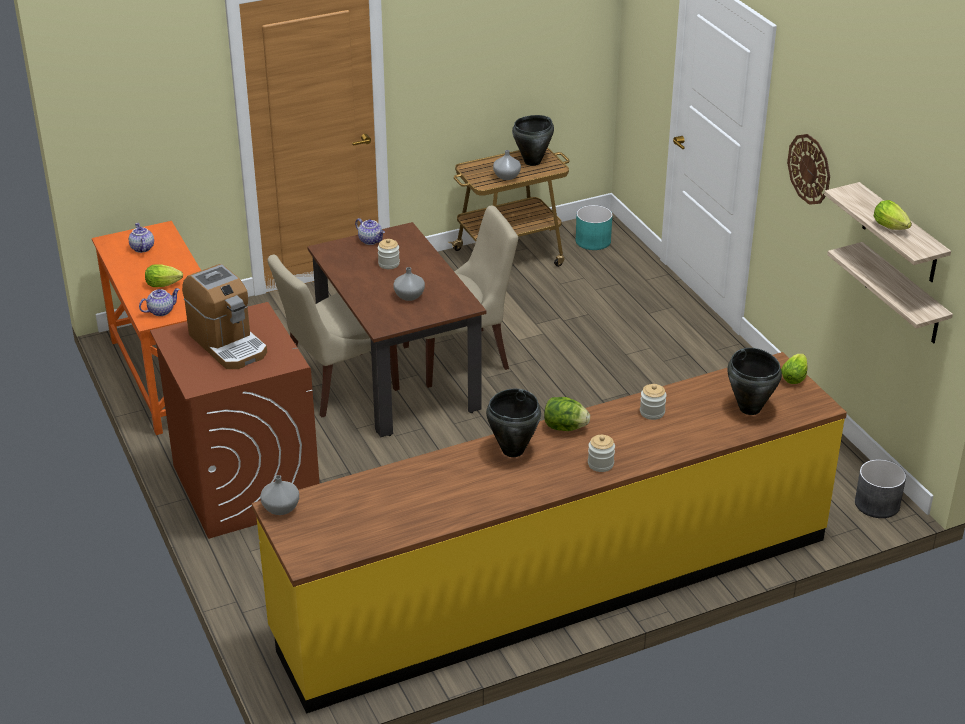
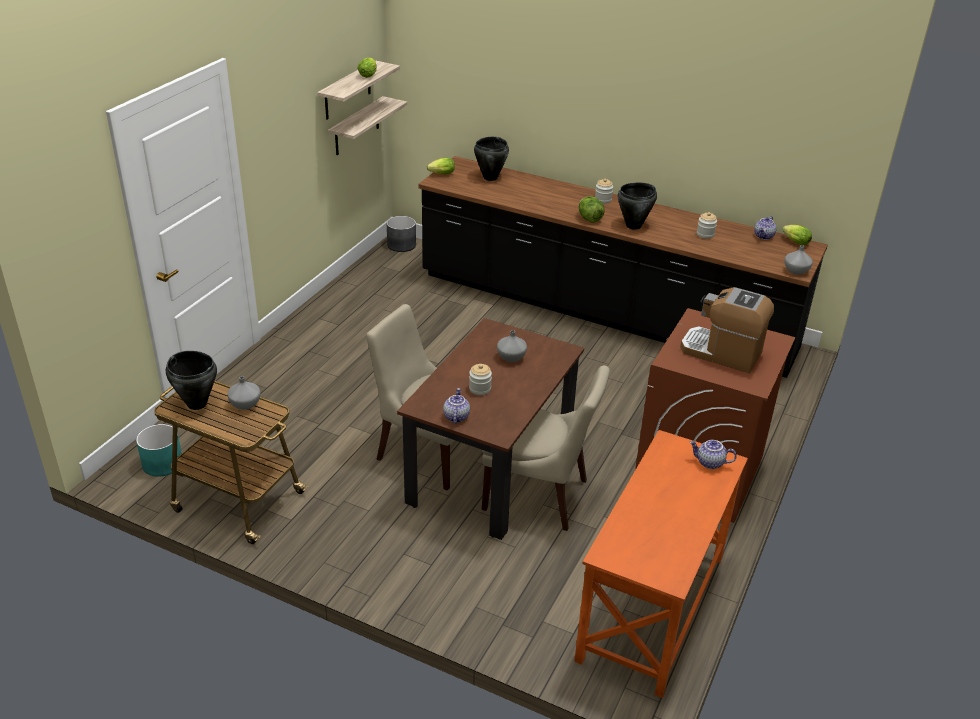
camera: 130 degrees left, 0 degrees up
(141, 248) = (651, 545): teapot -> teapot (764, 236)
(165, 285) = (677, 486): lettuce -> lettuce (794, 242)
(228, 344) = (722, 352): coffee machine -> coffee machine turned 75 degrees counterclockwise
(555, 586) = (603, 313): yellow counter -> black counter
(652, 412) = (536, 200): jar -> jar (705, 234)
(809, 169) = (282, 132): wall clock -> none

